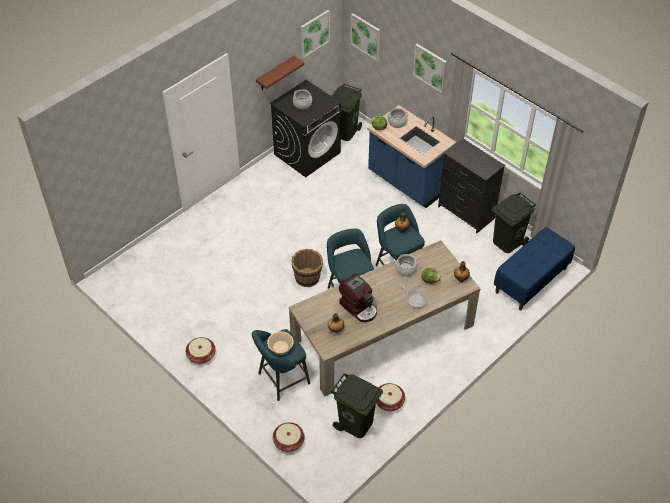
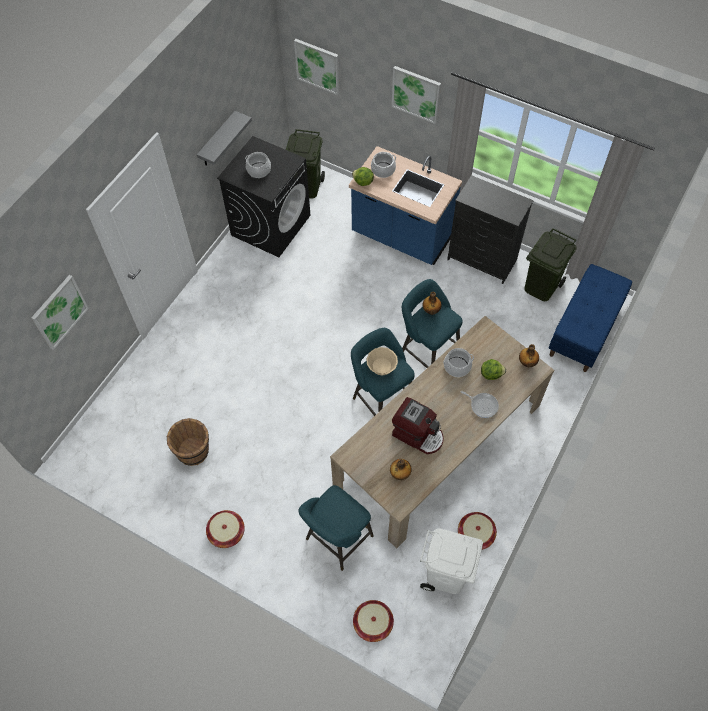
camera: 15 degrees left, 10 degrees up
(275, 74) = (217, 140): brown shelf -> grey shelf
(280, 347) = (336, 514): beige bowl -> beige bowl (381, 366)
(307, 278) = (324, 392): brown bucket -> brown bucket (193, 451)
(314, 33) = (253, 75): picture -> picture (59, 312)
(355, 424) = (445, 576): green trash can -> white trash can

